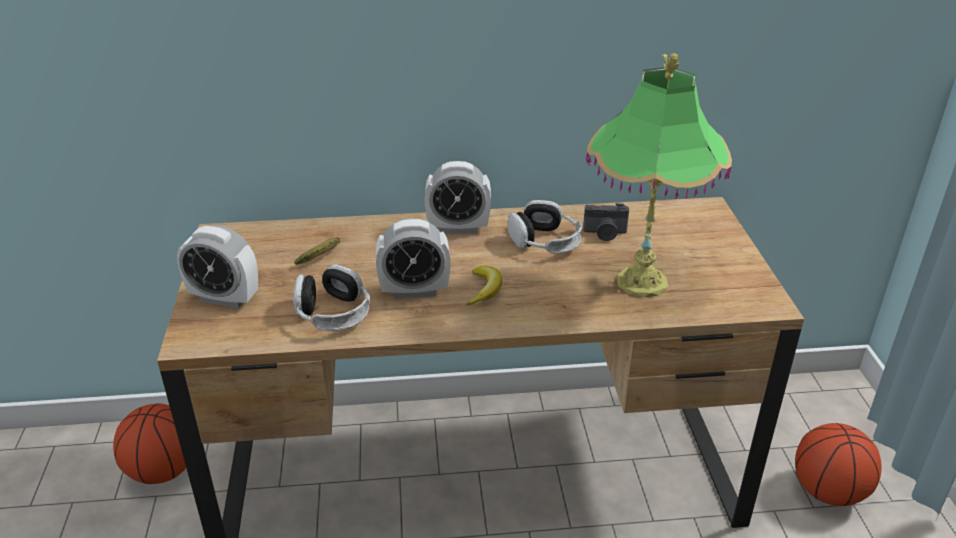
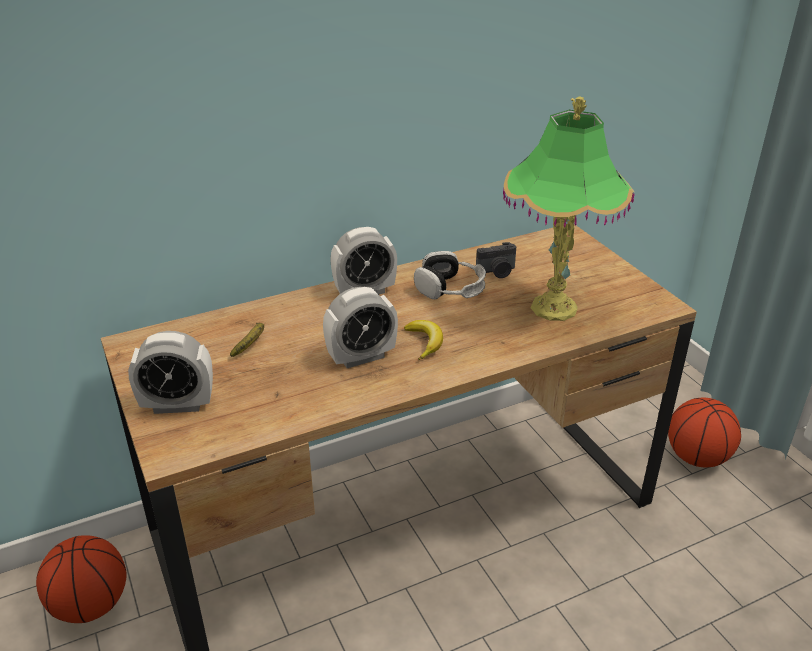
camera: 20 degrees left, 0 degrees up
(333, 313) = (297, 394): headphones -> none

